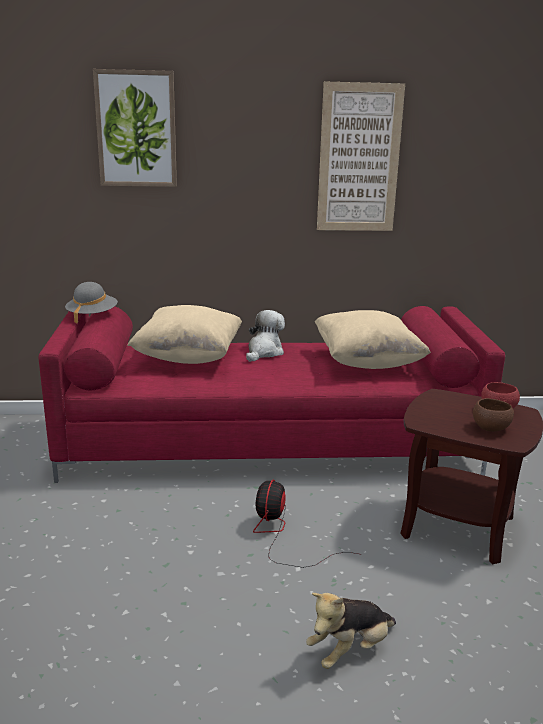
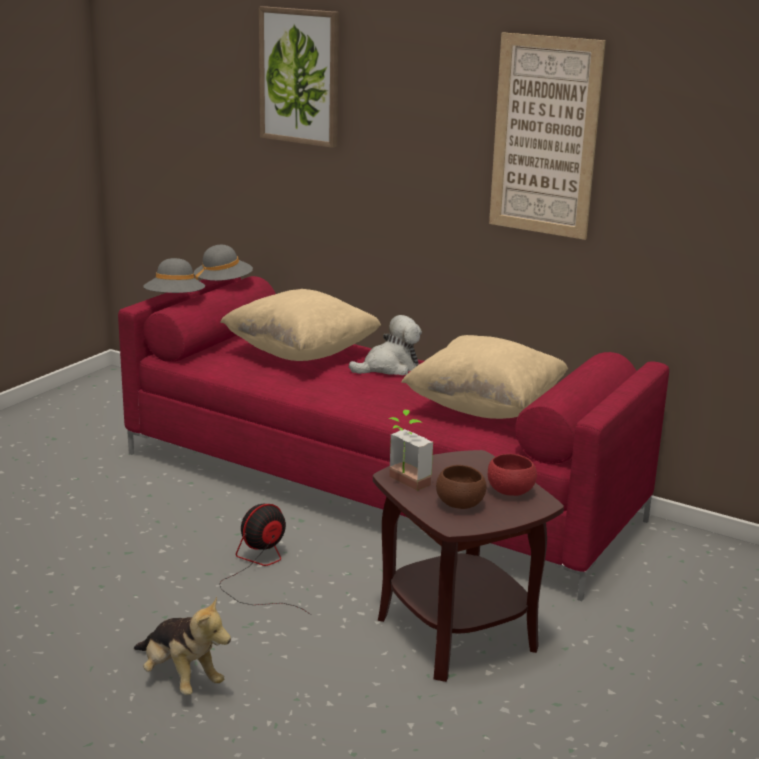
camera: 35 degrees right, 0 degrees up
(77, 336) = (175, 301): none -> grey hat
(350, 650) = (180, 678): plush toy -> plush toy turned 135 degrees counterclockwise
(435, 426) = (403, 483): none -> potted plant

